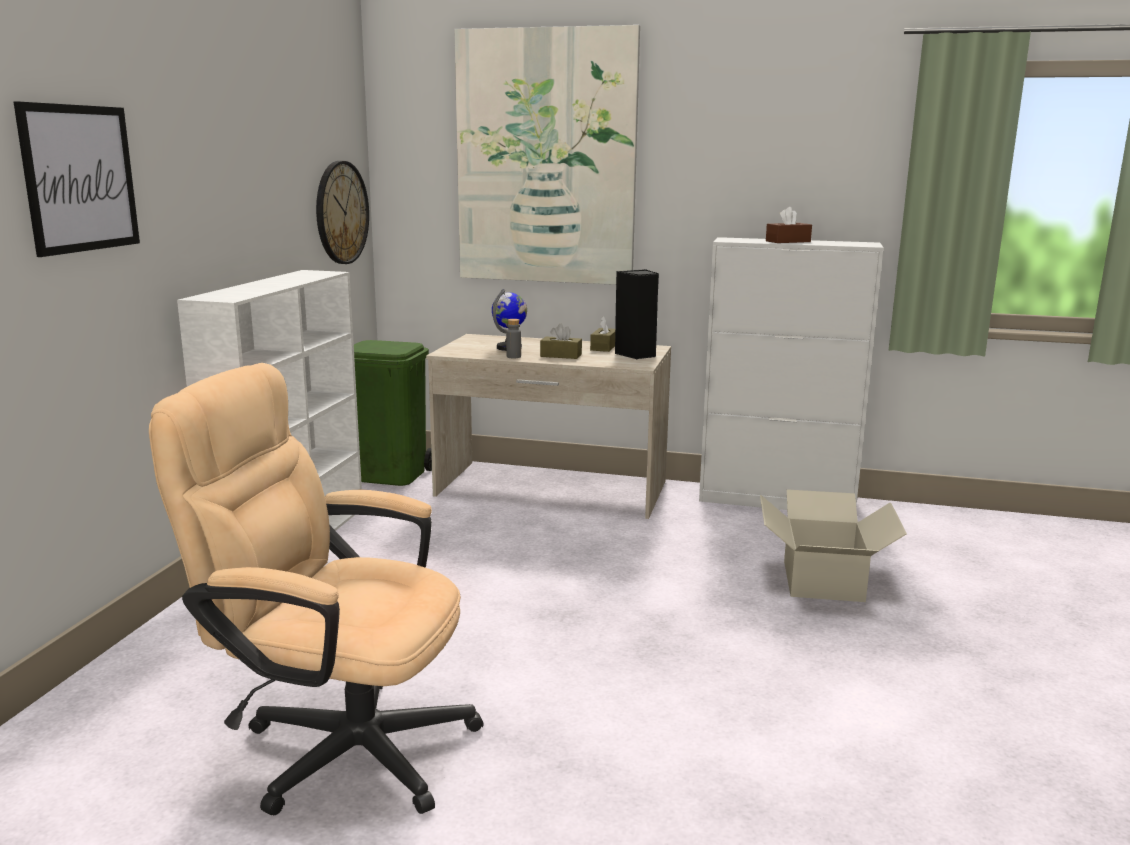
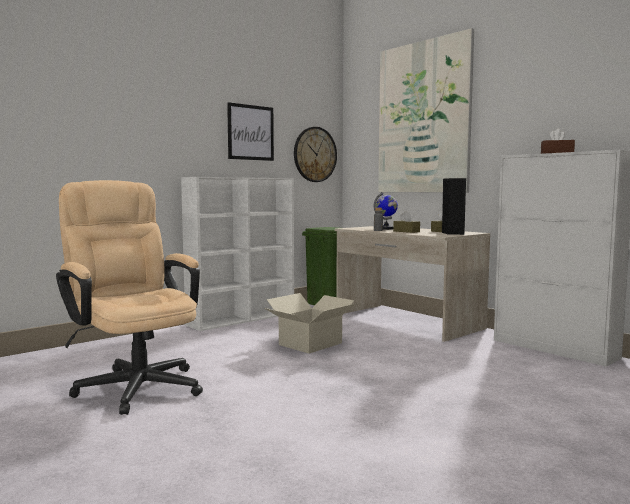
camera: 35 degrees right, 10 degrees down
(80, 178) = (129, 113): picture -> picture (250, 132)
(824, 580) = (517, 389): cardboard box -> cardboard box (311, 344)

